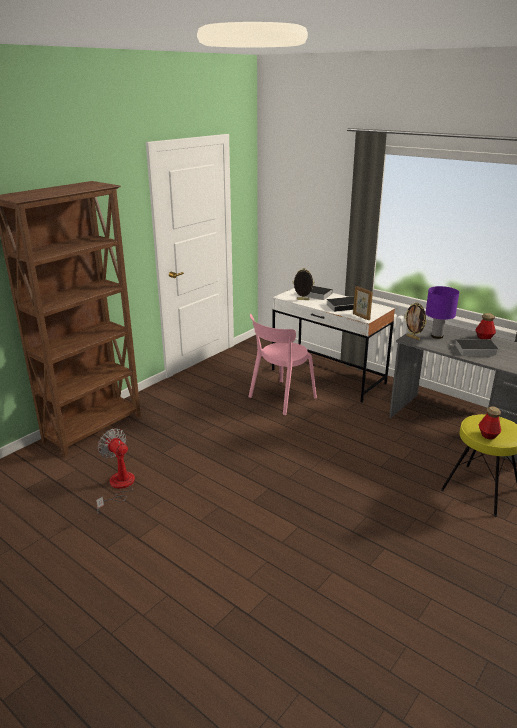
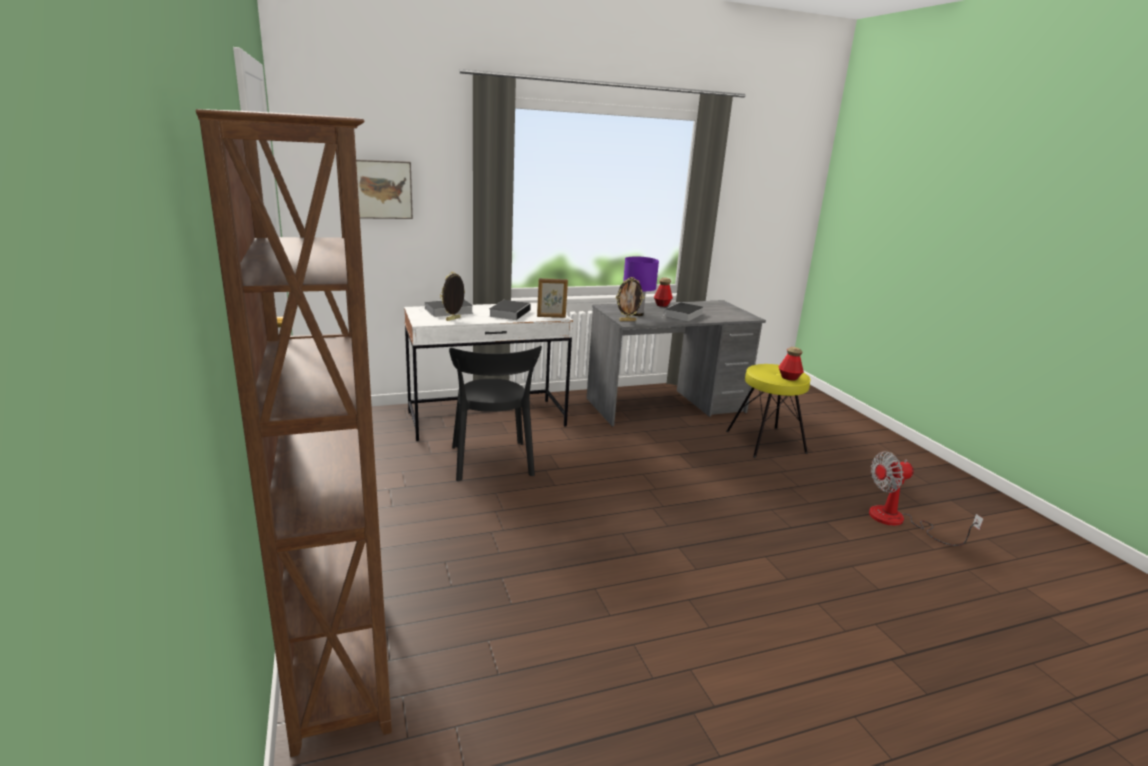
camera: 60 degrees left, 5 degrees down
(118, 487) = (562, 685): fan -> fan (899, 521)
(280, 398) = (492, 463): pink chair -> black chair
(305, 206) = (382, 189): none -> picture

